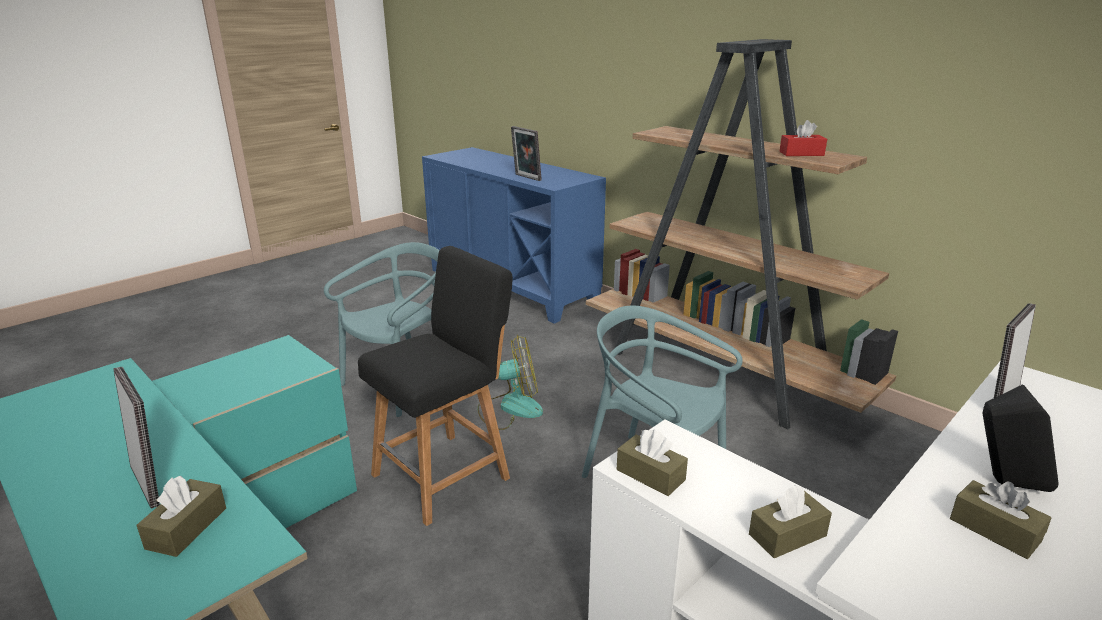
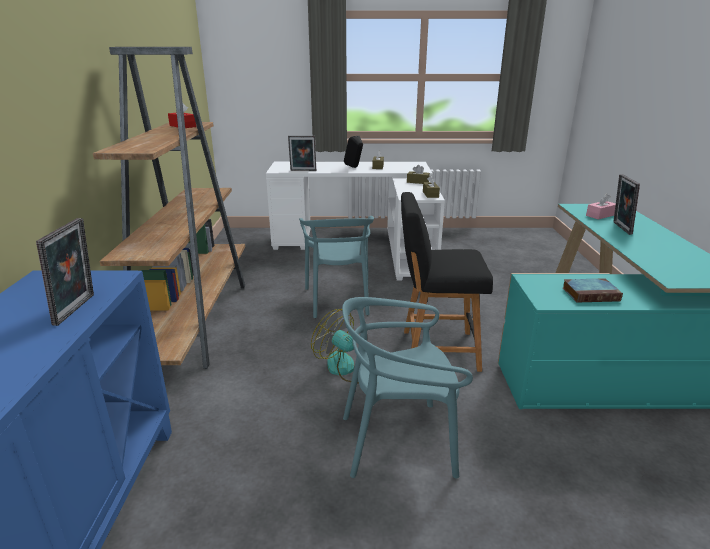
camera: 135 degrees left, 0 degrees up
(187, 528) = (600, 215): brown tissue box -> pink tissue box
(226, 375) = (591, 294): none -> book

